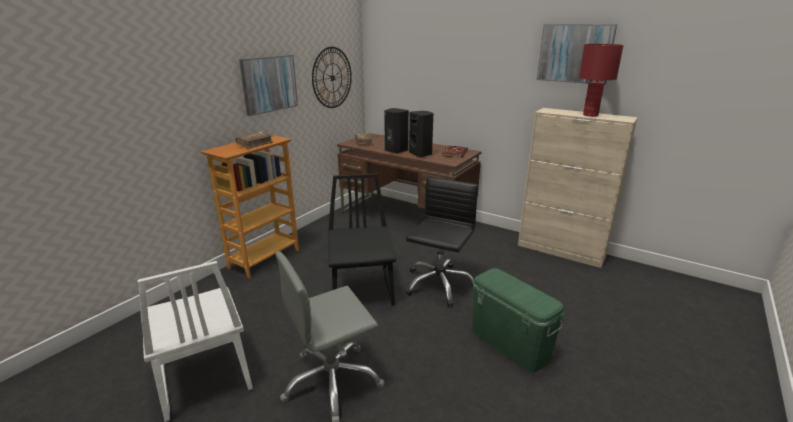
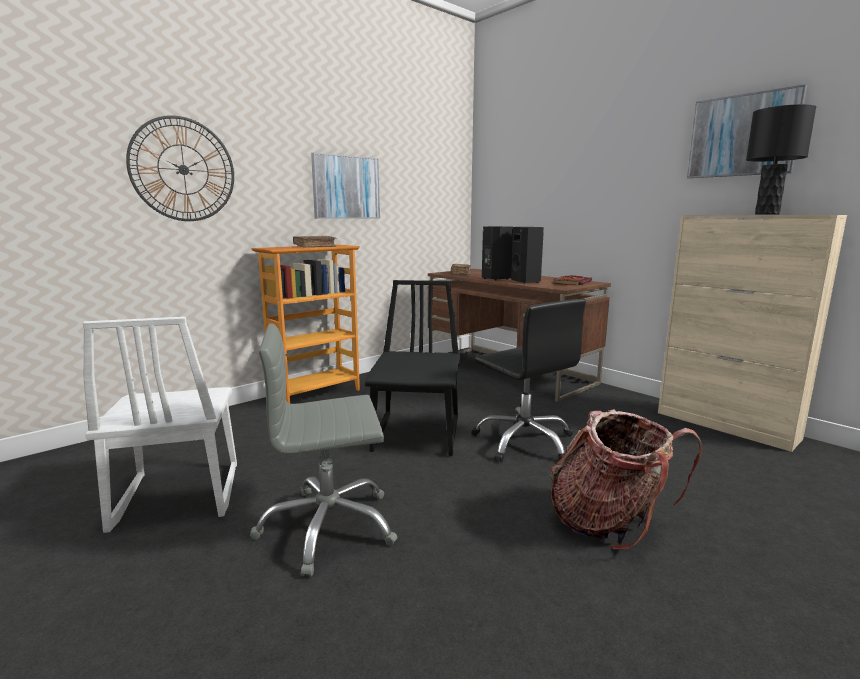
camera: 15 degrees right, 10 degrees down
(332, 78) = (428, 195): wall clock -> wall clock (183, 169)
(438, 284) = (524, 441): black office chair -> black office chair turned 105 degrees clockwise
(510, 343) = (610, 523): green storage box -> backpack
(590, 115) = (767, 214): red table lamp -> black table lamp

